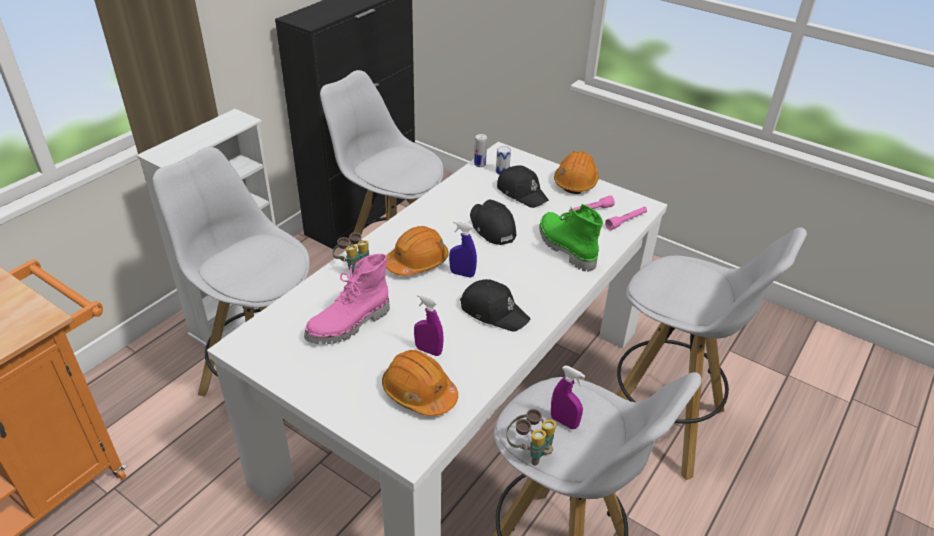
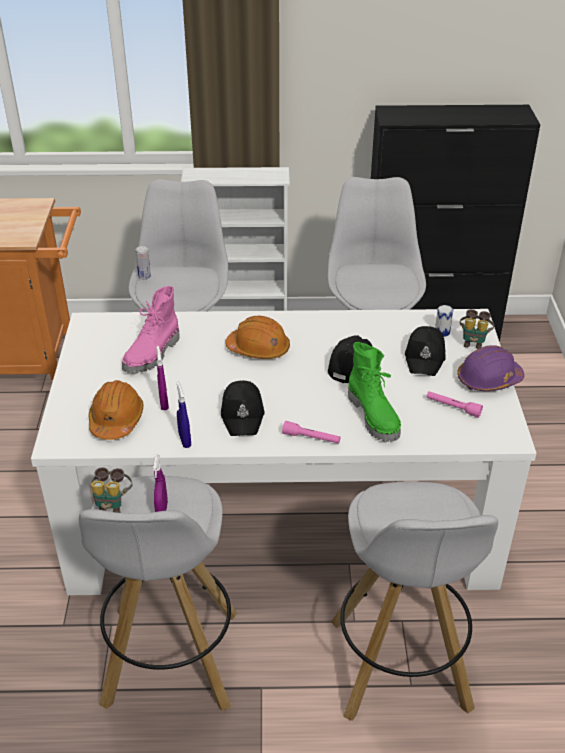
camera: 55 degrees right, 0 degrees up
(349, 325) = (153, 355): pink boot -> pink boot turned 75 degrees counterclockwise
(354, 268) = (217, 324): binoculars -> binoculars (473, 342)
(462, 274) = (270, 377): blue spray bottle -> blue spray bottle (185, 440)
(480, 164) = (435, 316): can -> can (144, 277)
(565, 248) = (374, 416): green boot -> green boot turned 135 degrees clockwise
(576, 182) = (488, 380): orange hard hat -> purple hard hat
(626, 221) = (466, 436): pink flashlight -> pink flashlight (311, 438)

